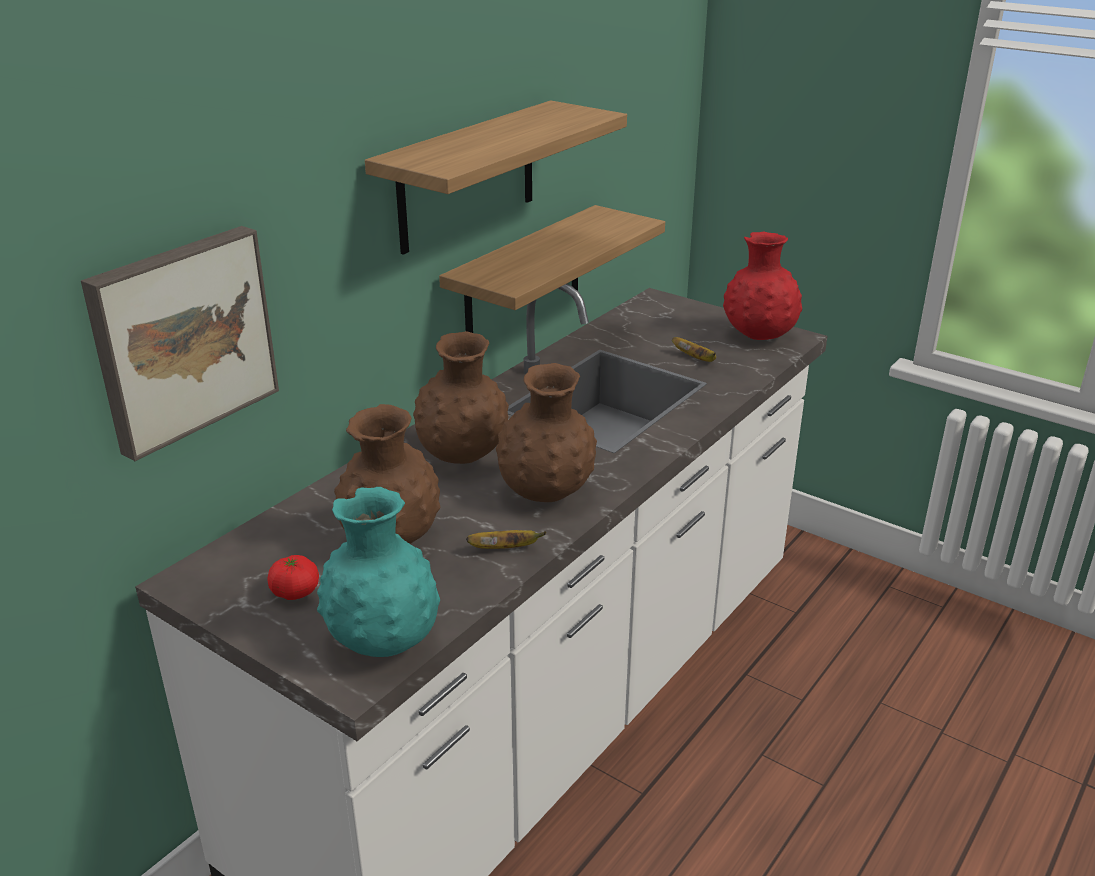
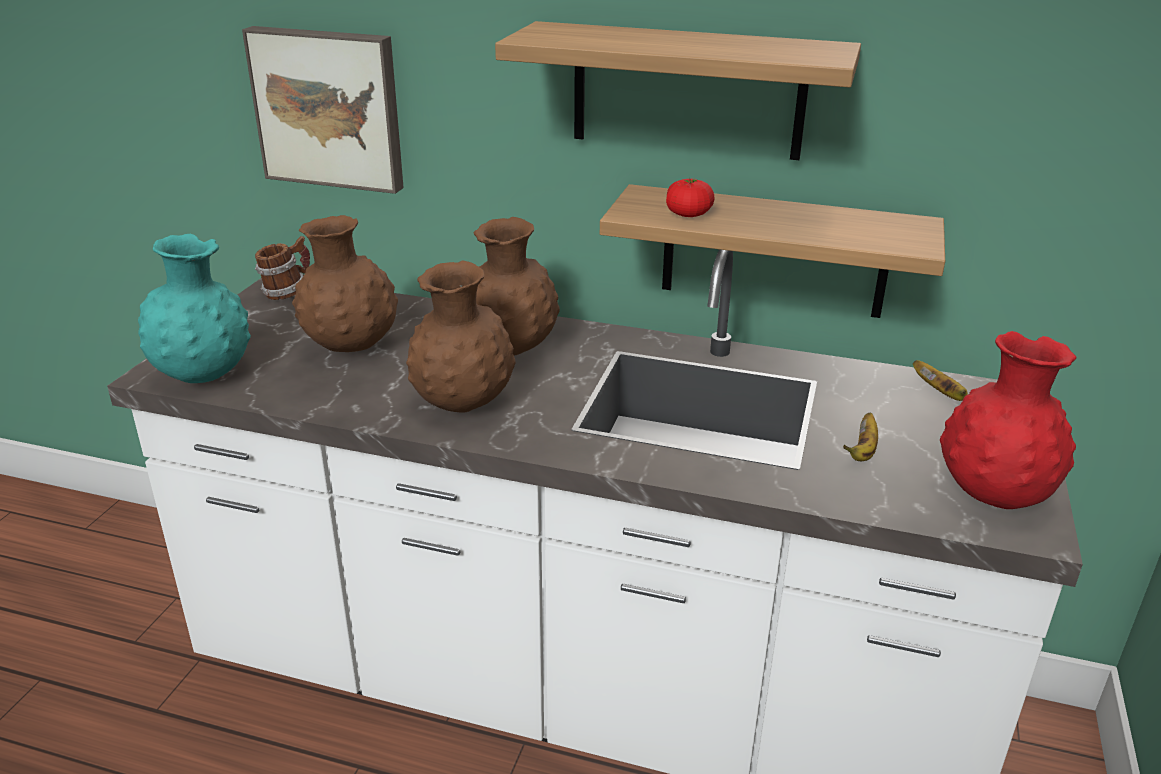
camera: 70 degrees right, 0 degrees up
(210, 572) = (287, 292): none -> mug
(295, 592) = (267, 327): tomato -> tomato (688, 214)
(505, 549) = (355, 401): banana -> banana (941, 393)

